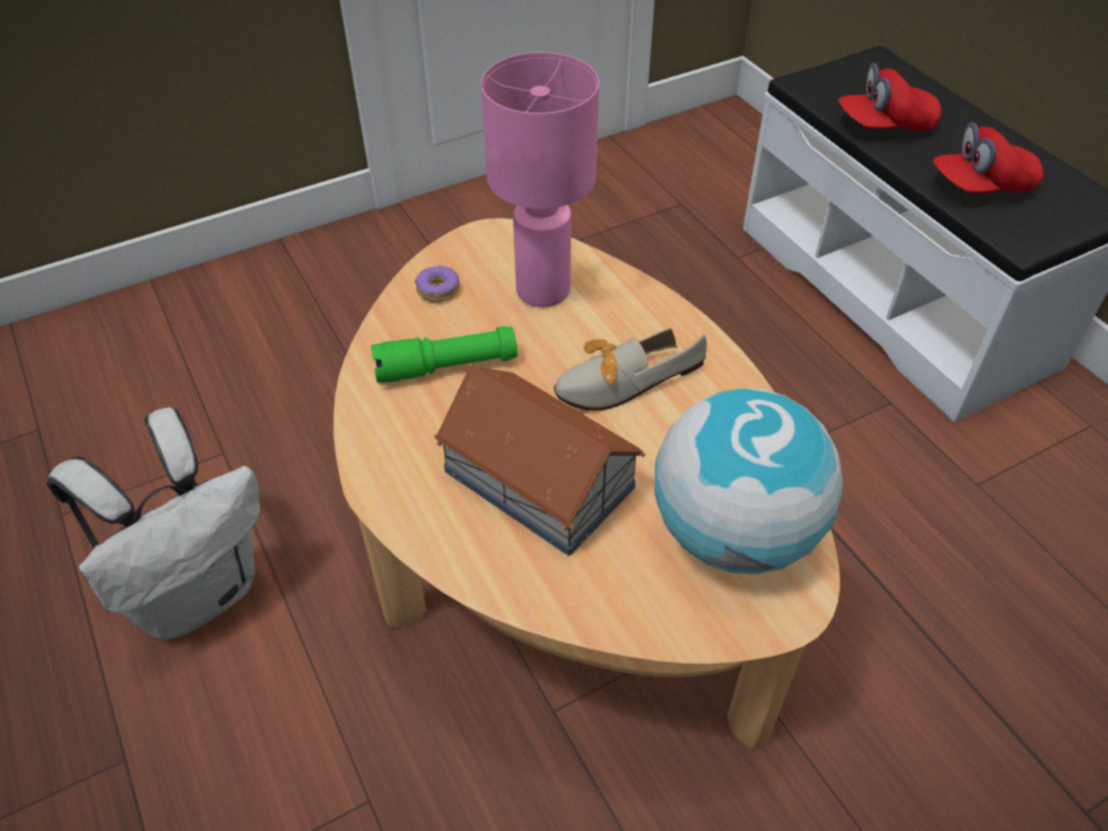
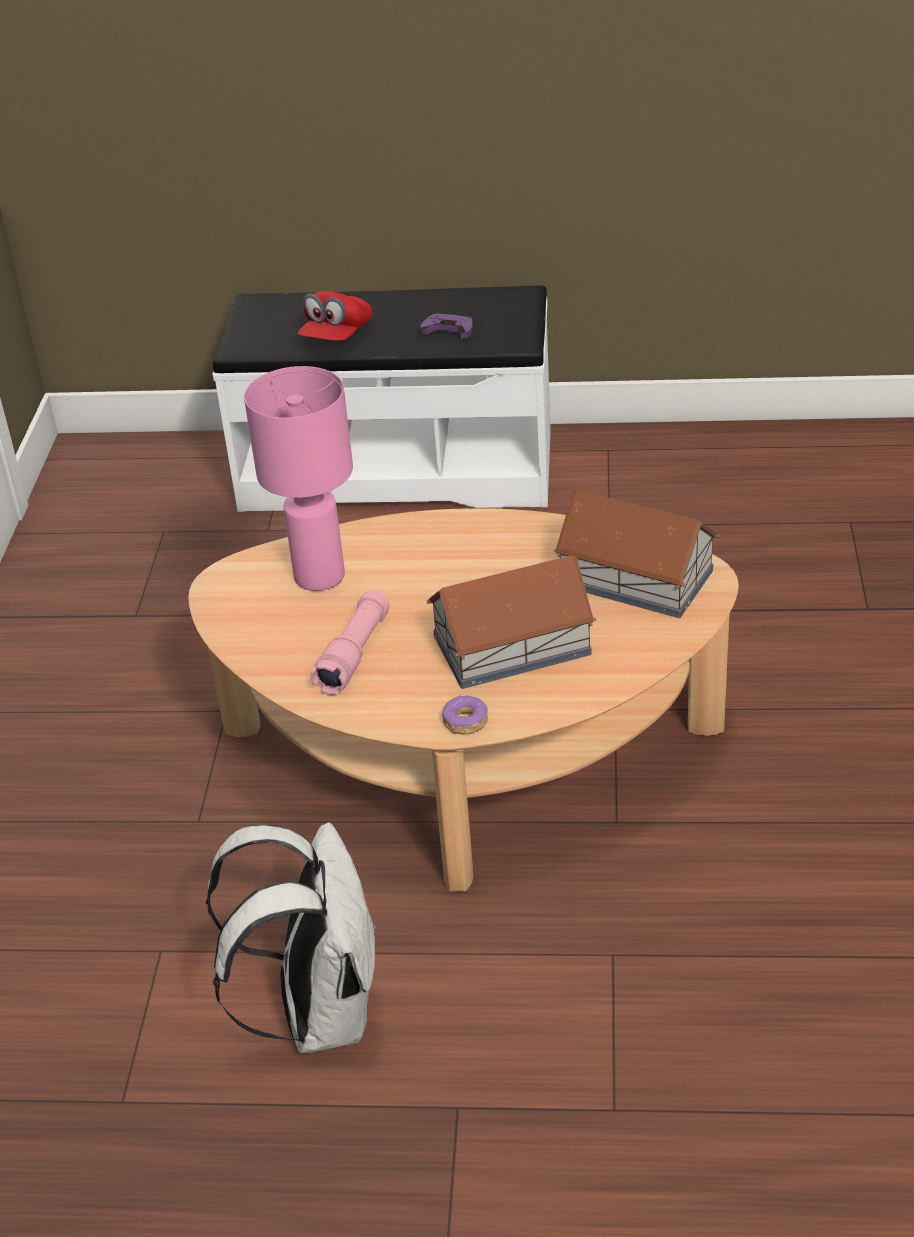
camera: 55 degrees left, 10 degrees down
(437, 290) = (258, 632): donut -> donut (465, 722)
(446, 367) = (354, 654): green flashlight -> pink flashlight
(617, 383) = (456, 576): shoe -> none
(734, 533) = (635, 576): globe -> toy house
(980, 186) = (448, 330): red cap -> purple game controller

